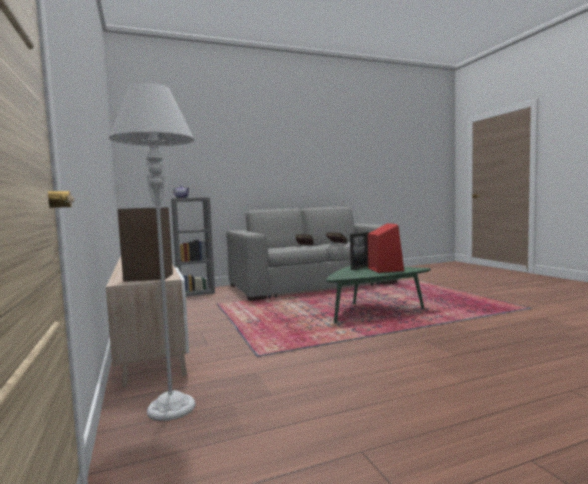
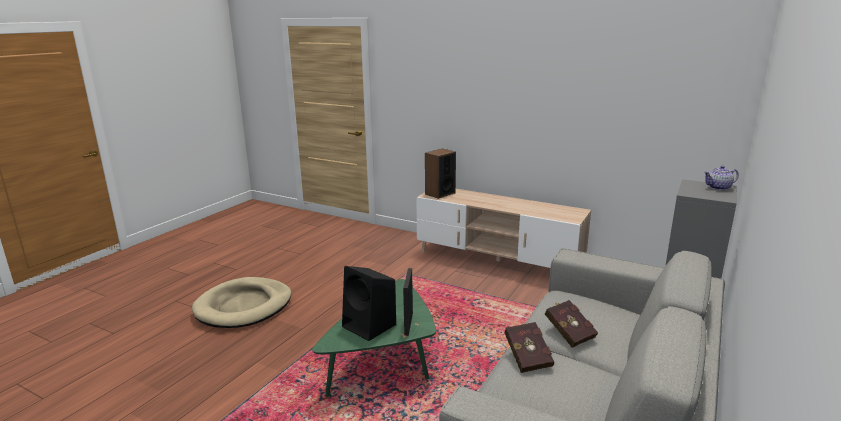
camera: 140 degrees right, 15 degrees up
(171, 408) = (395, 242): grey floor lamp -> none
(385, 269) = (370, 326): red speaker -> black speaker
(495, 377) = (244, 306): none -> beige dog bed

